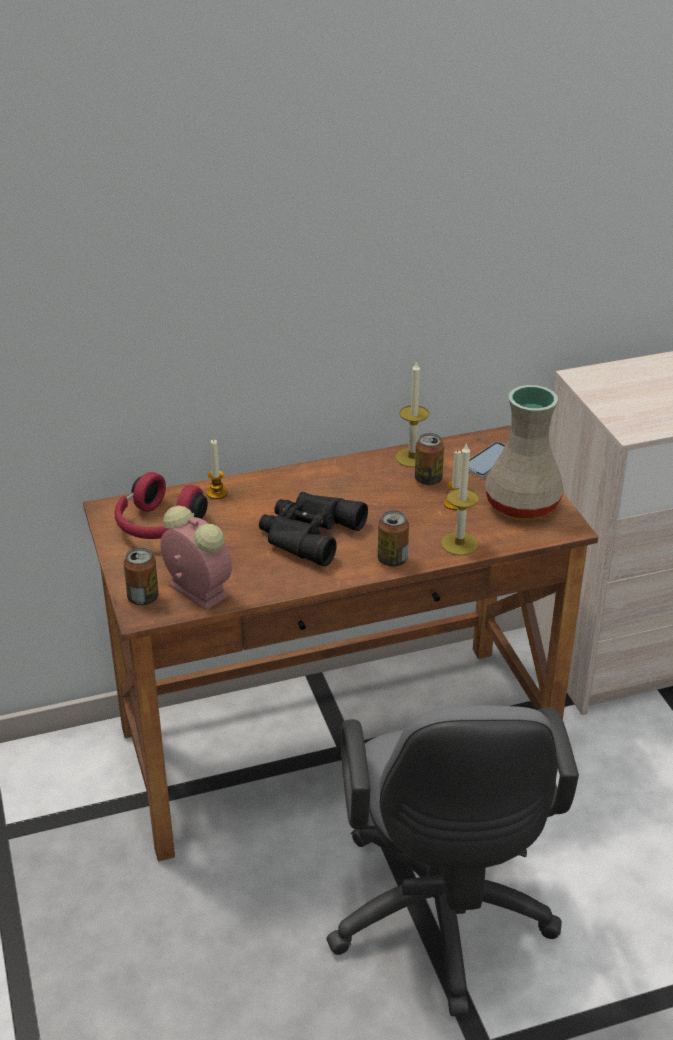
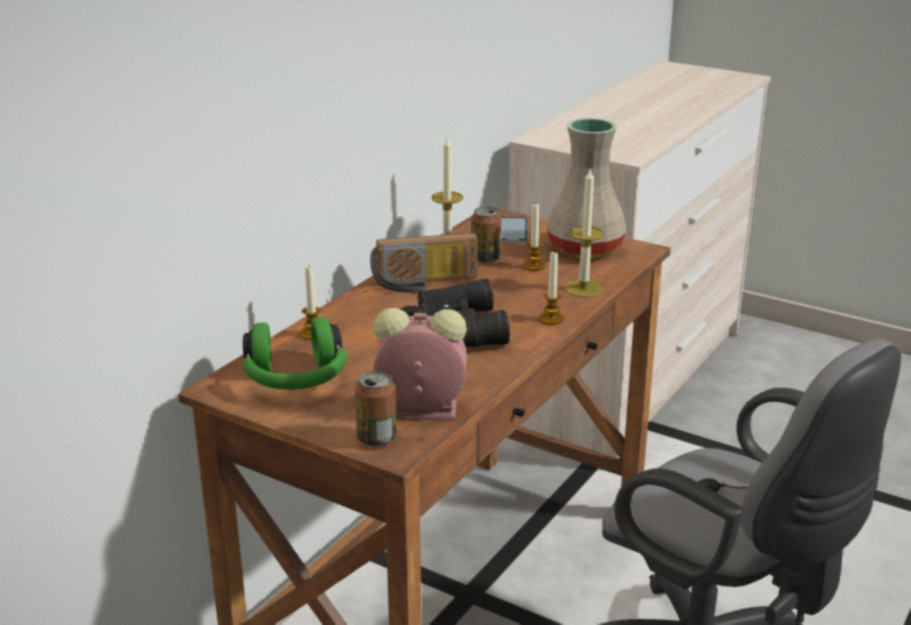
camera: 40 degrees left, 10 degrees down
(158, 526) = (296, 379): red headphones -> green headphones
(350, 483) = (425, 284): none -> radio
(392, 560) = (551, 319): can -> candle

